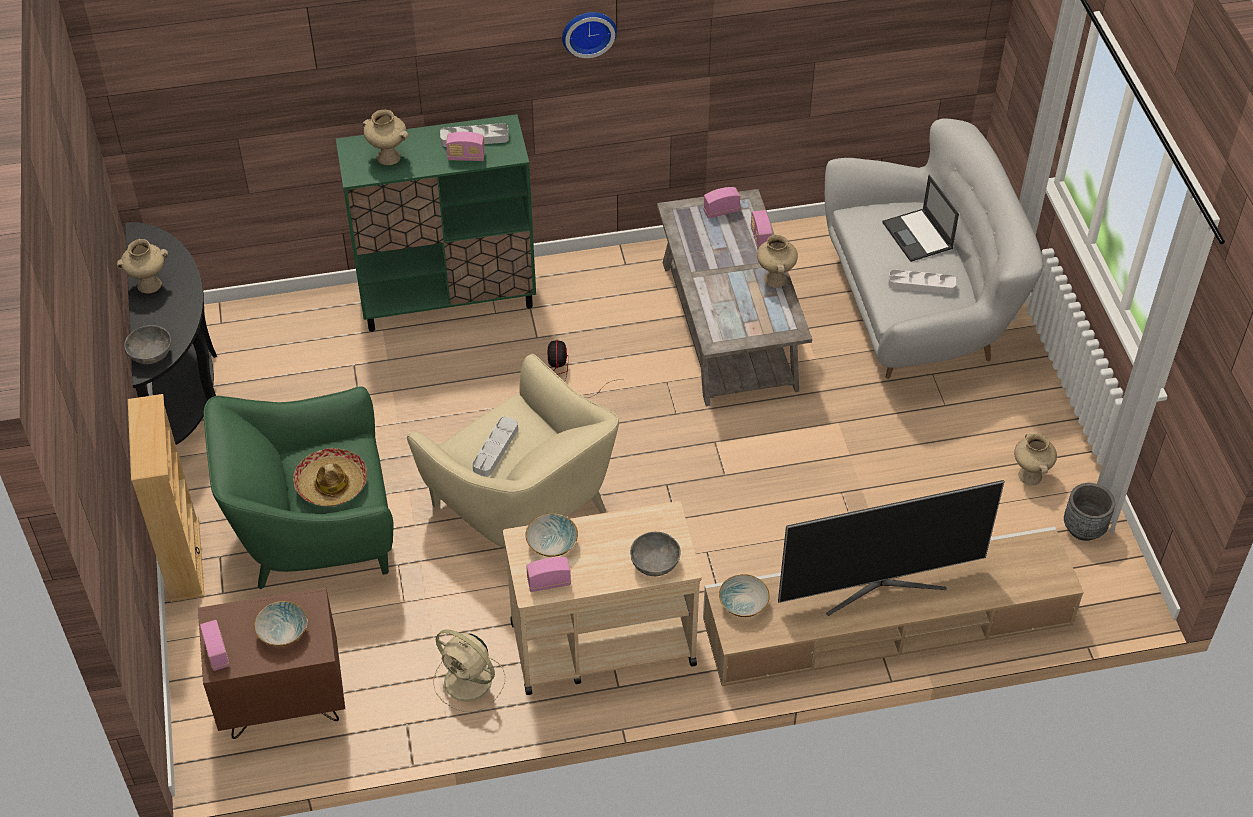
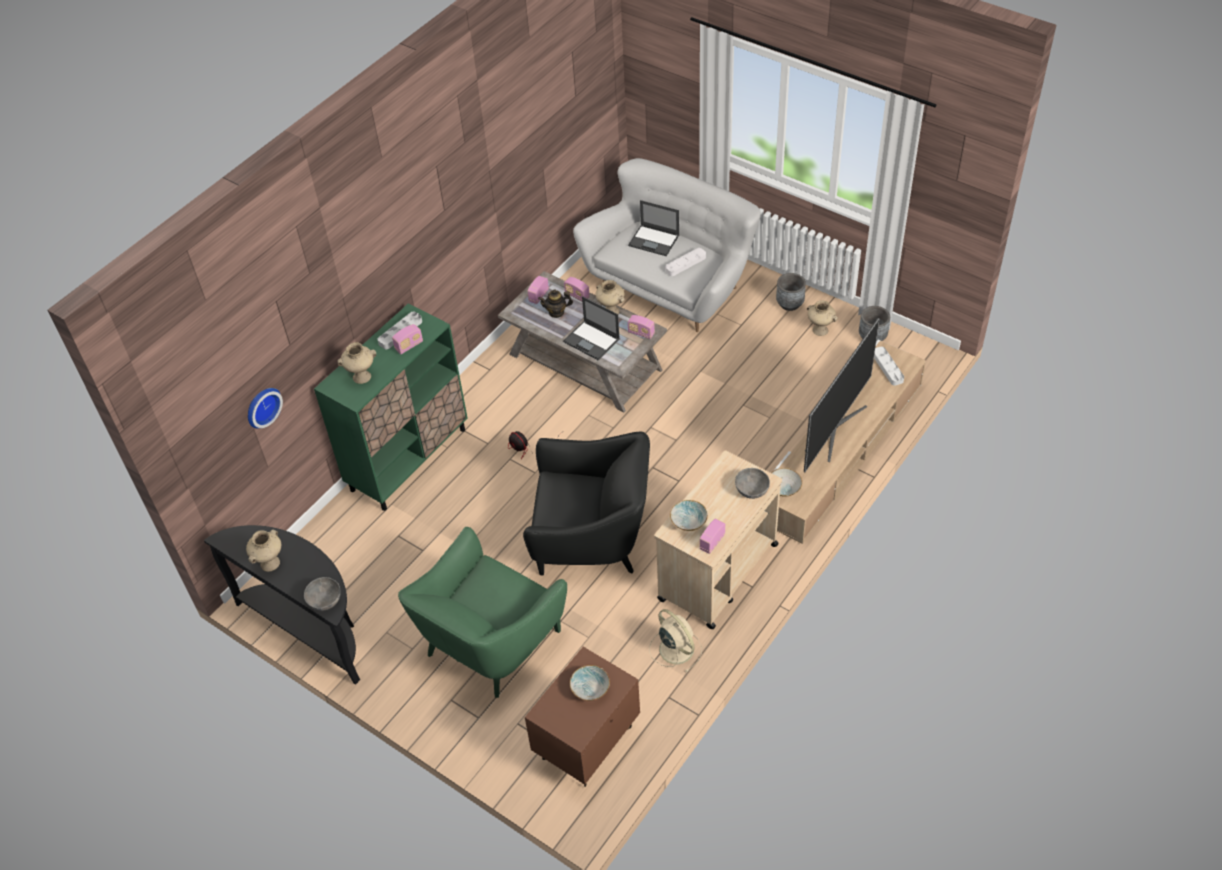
camera: 40 degrees left, 0 degrees up
(184, 559) = (432, 719): beige bookcase -> none
(217, 653) = (567, 730): radio -> radio (641, 333)
(331, 484) = (501, 596): hat -> none
(470, 682) = (675, 648): beige fan -> beige fan turned 120 degrees counterclockwise
(495, 449) = (570, 507): grey tray -> grey tray (887, 368)
(523, 507) = (591, 537): beige armchair -> black armchair
(588, 31) = (431, 219): wall clock -> wall clock (261, 406)
(718, 241) = (556, 312): none -> teapot
(718, 296) = (592, 341): none -> laptop
(1030, 421) = (790, 304): none -> grey planter

